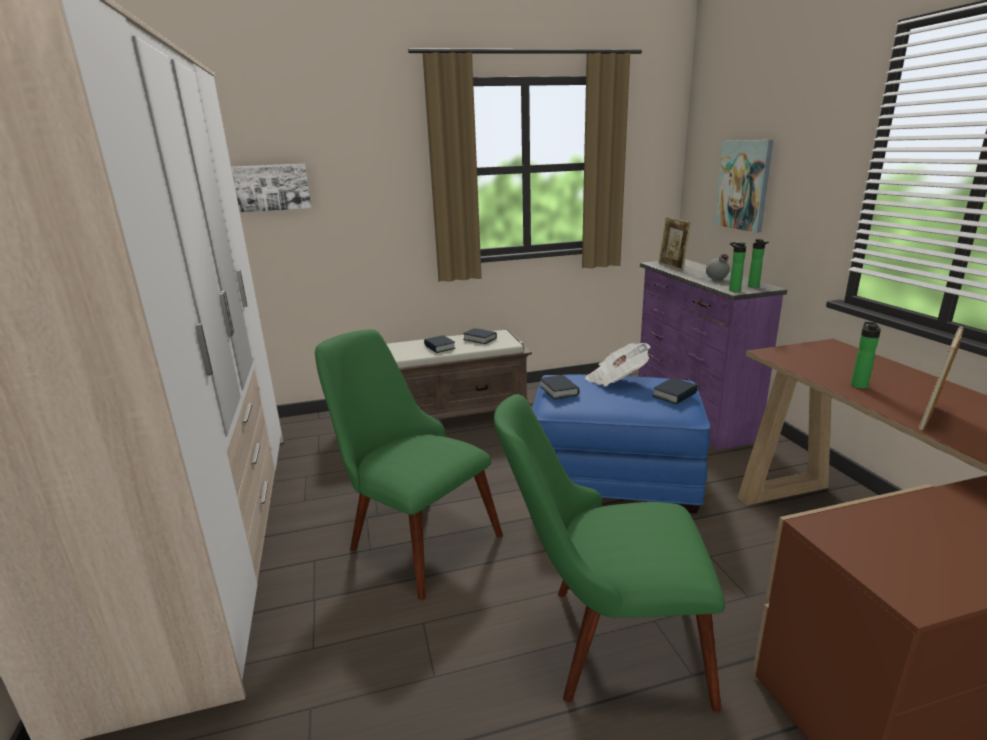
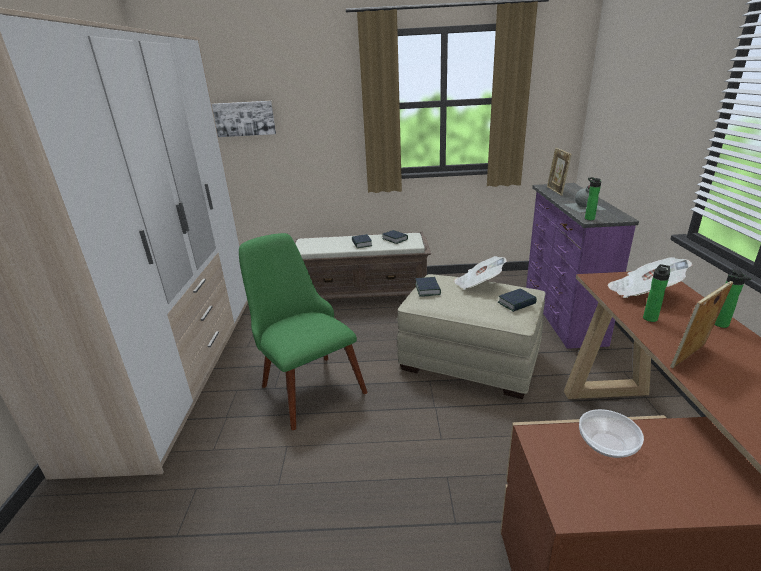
camera: 15 degrees right, 5 degrees up
(604, 642) = (402, 485): green chair -> none
(612, 478) = (469, 360): blue ottoman -> beige ottoman
(743, 185) = (627, 122): picture -> none
(754, 286) = (611, 216): bottle -> bottle (722, 325)
(830, 362) = (643, 293): none -> newspaper
(898, 524) = (607, 445): none -> bowl

